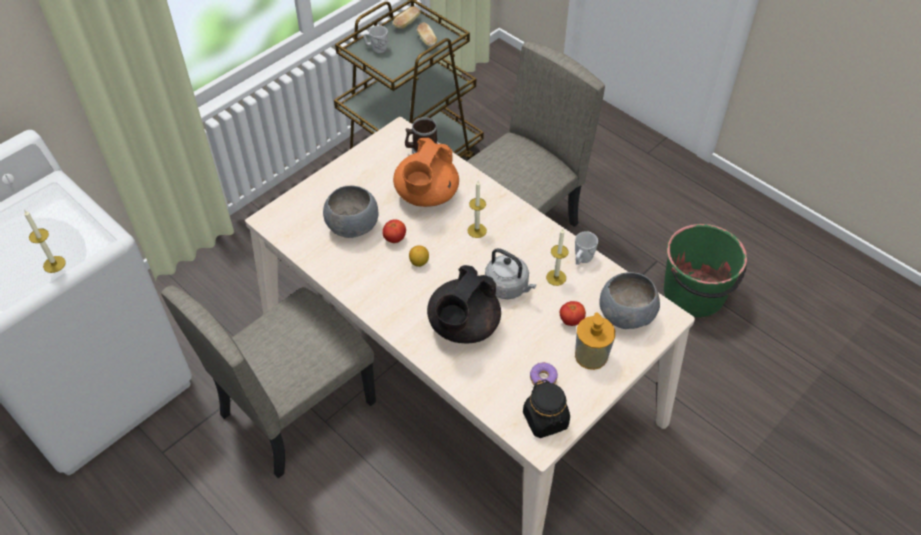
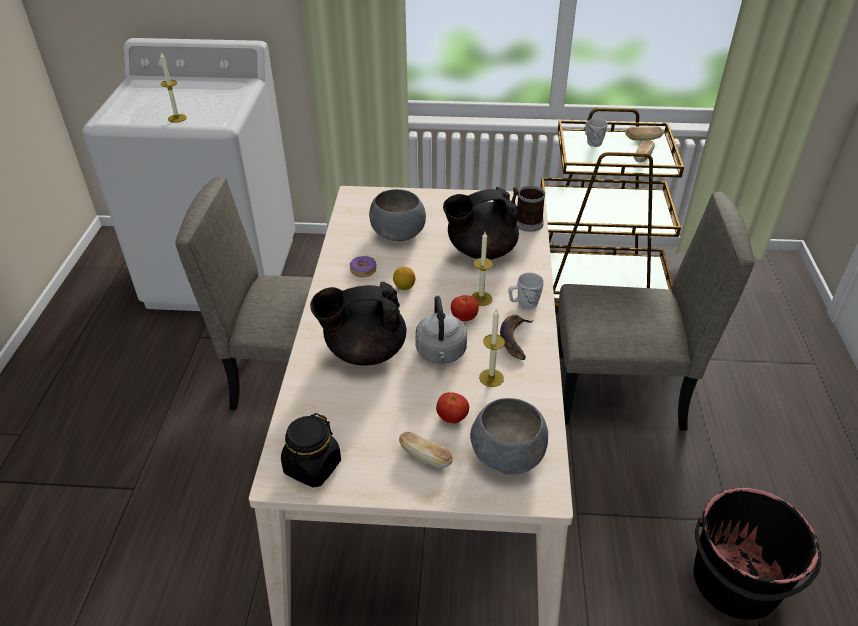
camera: 50 degrees right, 10 degrees down
(394, 238) = (413, 260): tomato -> tomato (464, 318)
(426, 196) = (480, 251): orange teapot -> black teapot
(534, 241) = (515, 339): none -> banana
(543, 378) = (360, 437): donut -> donut (363, 270)
(582, 259) = (536, 383): white mug -> white mug (523, 303)
(591, 355) = (425, 457): soap dispenser -> bread
(694, 294) = (735, 583): green bucket -> black bucket

